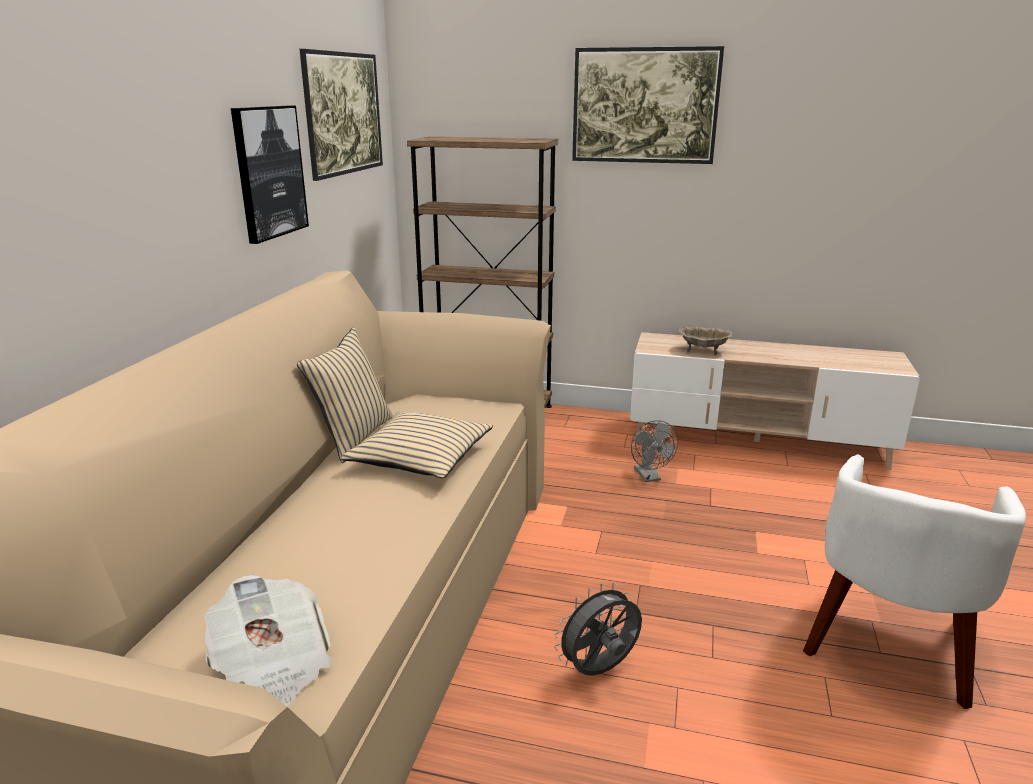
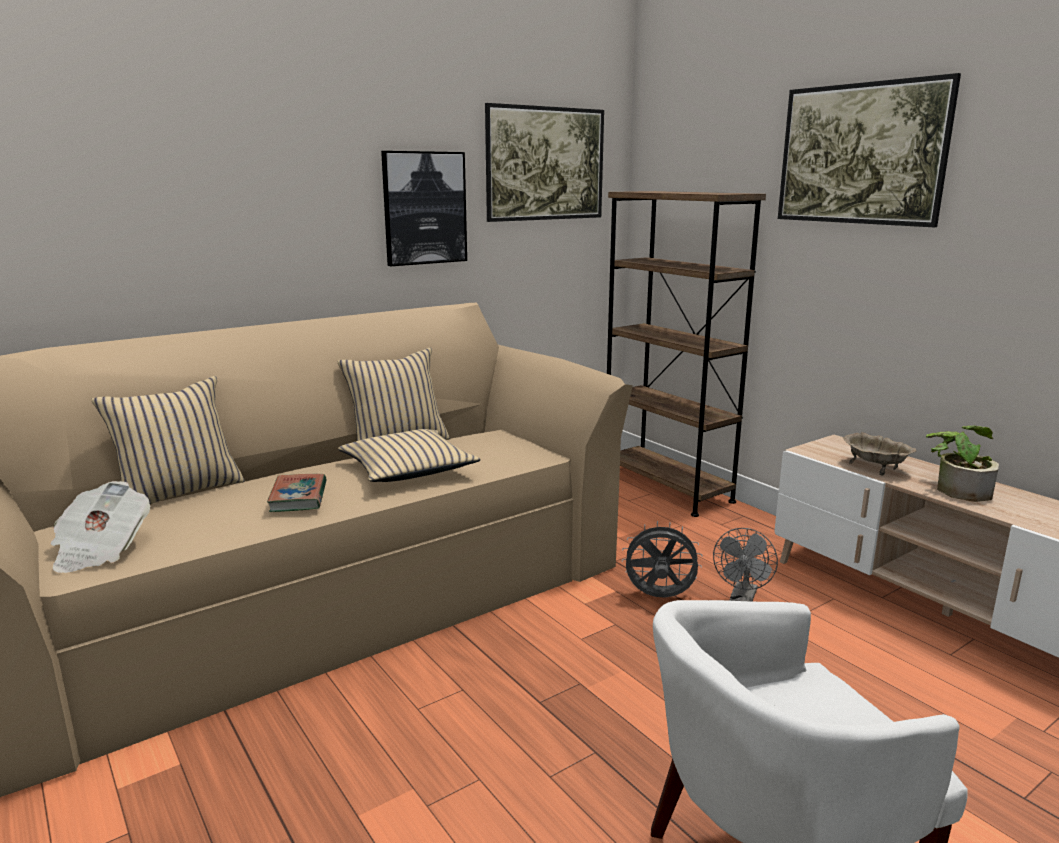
camera: 40 degrees right, 5 degrees down
(223, 569) = (179, 492): none -> beige pillow
(383, 520) = (298, 497): none -> book
(600, 670) = (438, 727): grey fan -> grey fan (659, 597)
(762, 352) = (958, 488): none -> potted plant

